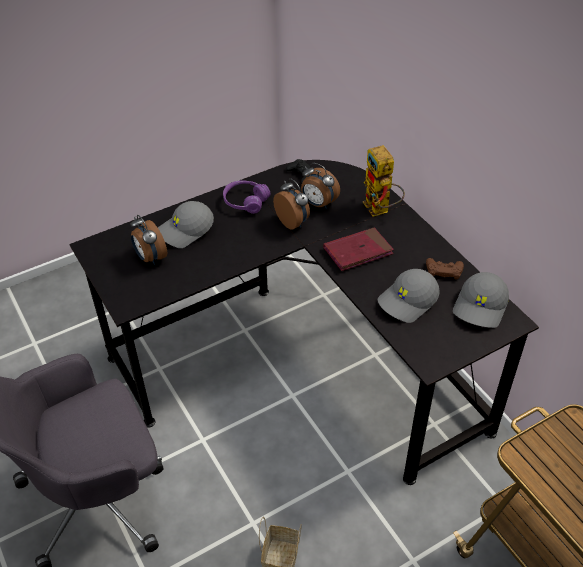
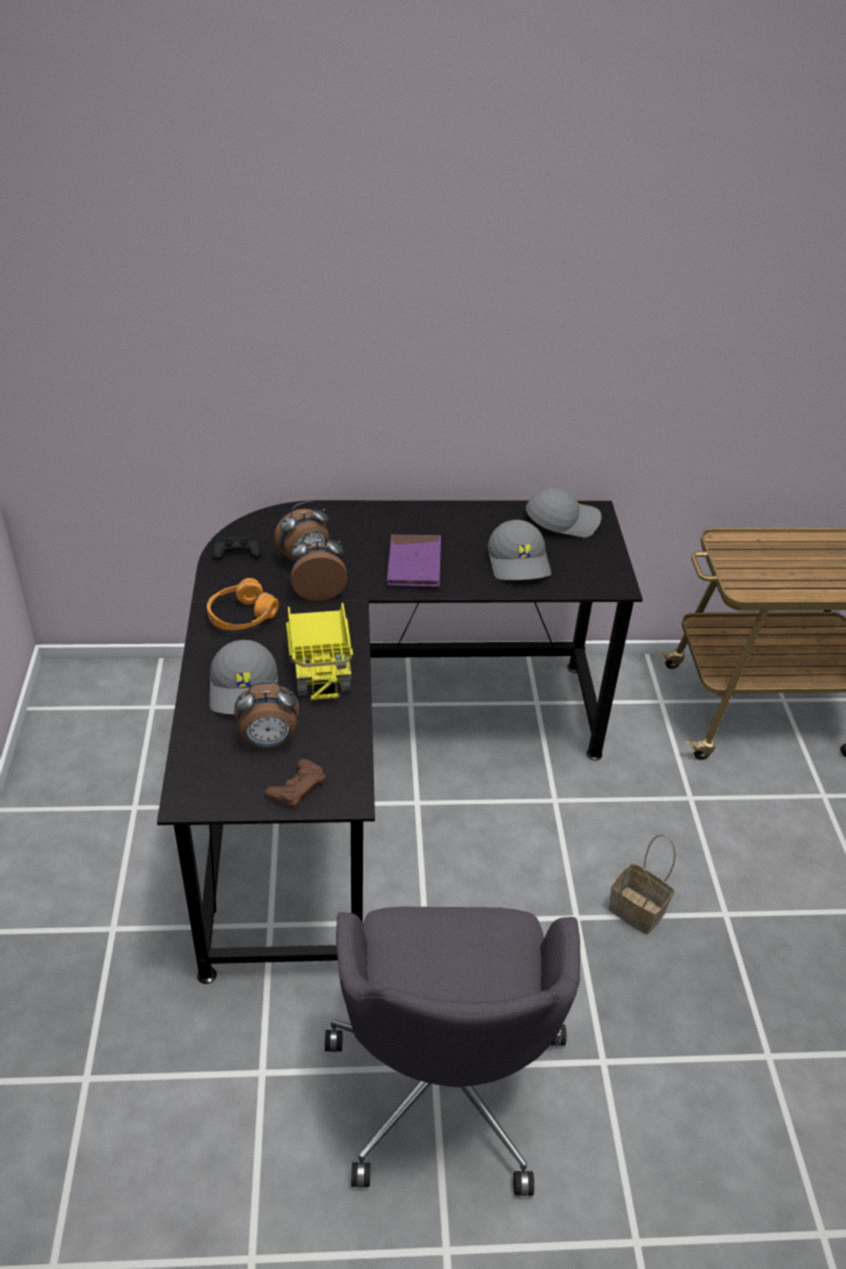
camera: 65 degrees left, 5 degrees down
(225, 252) = (321, 668): none -> toy truck
(245, 202) = (241, 616): purple headphones -> orange headphones
(358, 251) = (414, 564): red book -> purple book
(380, 210) = (361, 521): toy robot -> none
(444, 270) = (493, 521): brown game controller -> brown game controller (297, 788)
(481, 307) = (562, 520): grey cap -> grey cap turned 60 degrees counterclockwise

